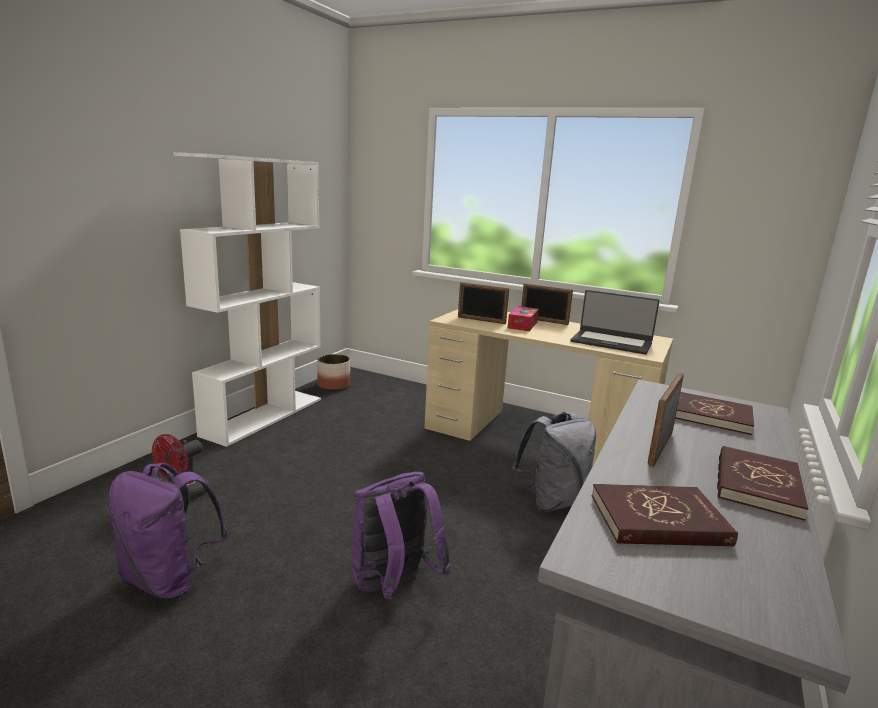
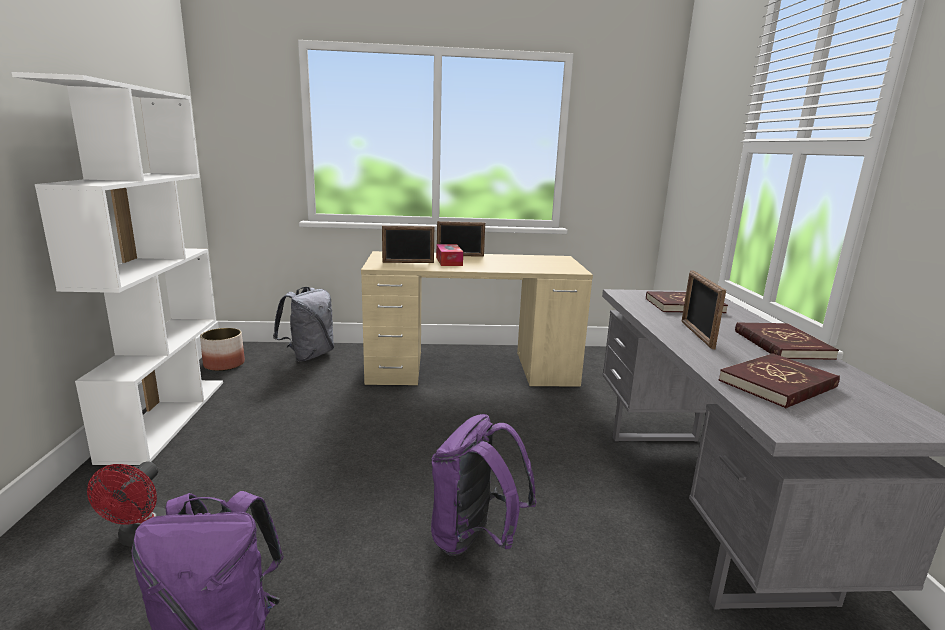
camera: 30 degrees left, 0 degrees up
(553, 501) = (532, 416): grey backpack -> grey backpack (309, 355)
(611, 342) = (536, 265): laptop -> none

